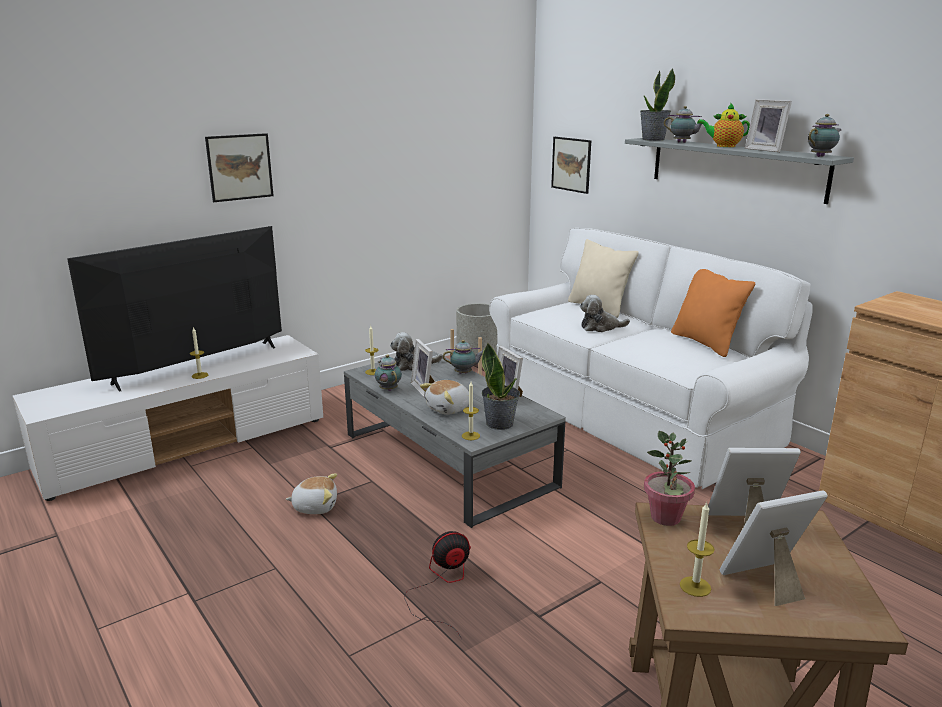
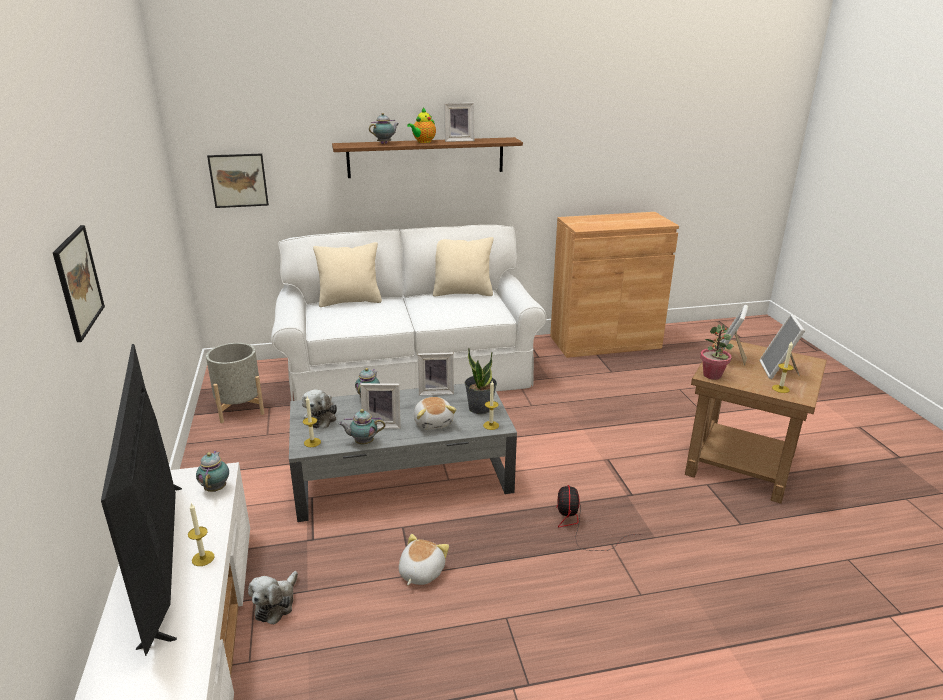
camera: 65 degrees left, 5 degrees up
(600, 327) = (389, 313): plush toy -> plush toy (276, 604)
(653, 139) = (352, 144): potted plant -> none
(705, 343) = (462, 293): orange pillow -> beige pillow
(735, 168) = (426, 157): grey shelf -> brown shelf
(821, 156) = (505, 140): teapot -> teapot (216, 488)

